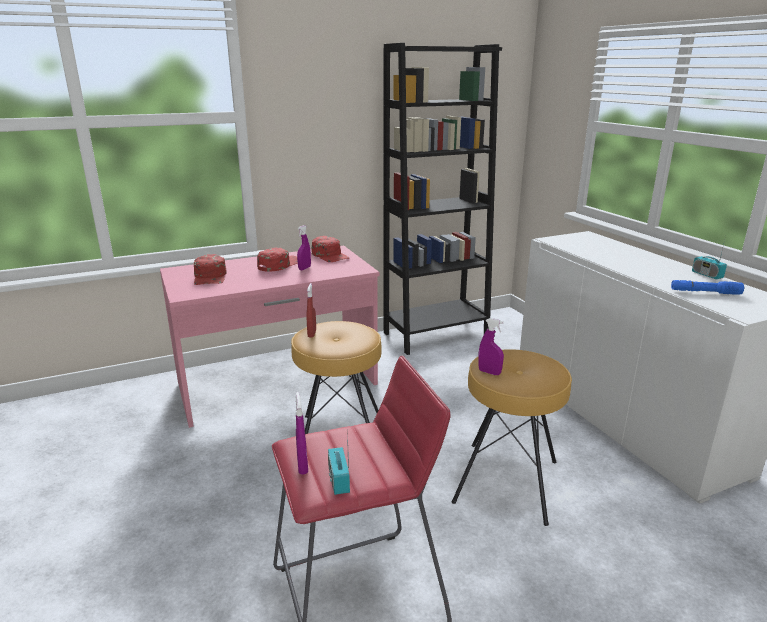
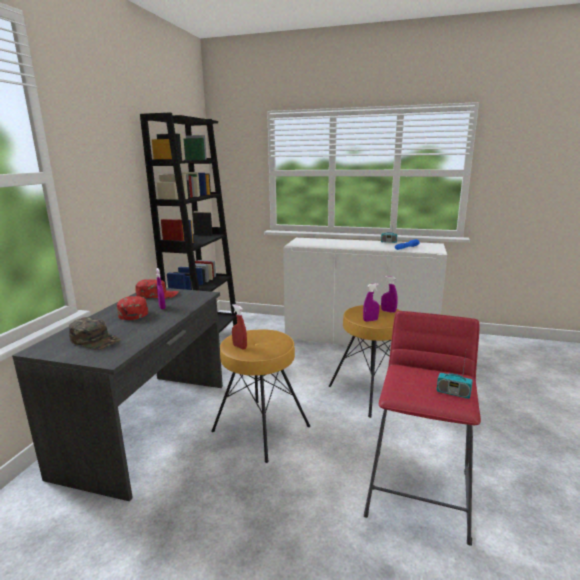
camera: 50 degrees left, 5 degrees down
(210, 277) = (95, 340): red cap -> green cap
(278, 384) = (149, 426): pink desk -> grey desk
(302, 466) = (426, 400): purple spray bottle -> purple spray bottle (388, 311)

